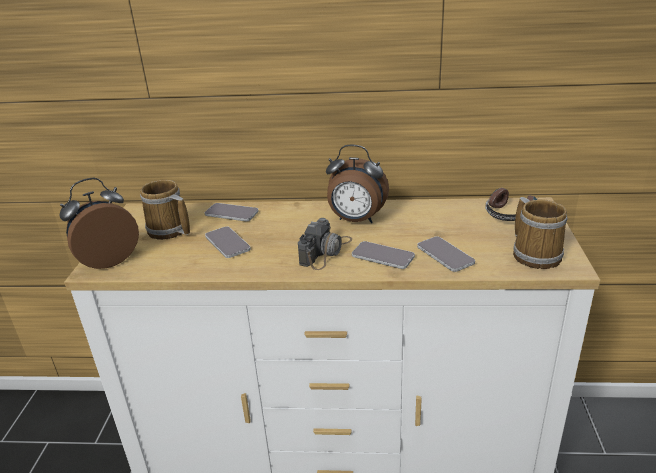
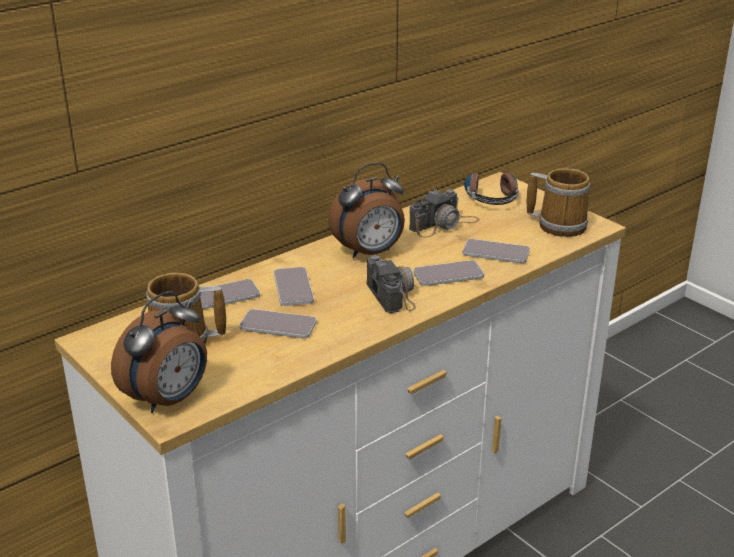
camera: 45 degrees left, 0 degrees up
(107, 259) = (169, 400): alarm clock -> alarm clock turned 150 degrees counterclockwise
(274, 224) = (293, 288): none -> phone
(440, 220) = (444, 224): none -> camera

